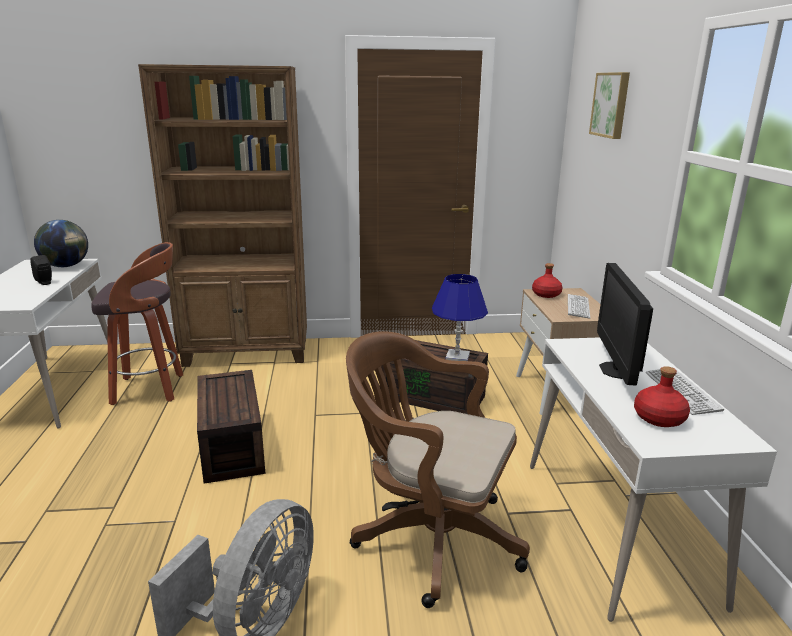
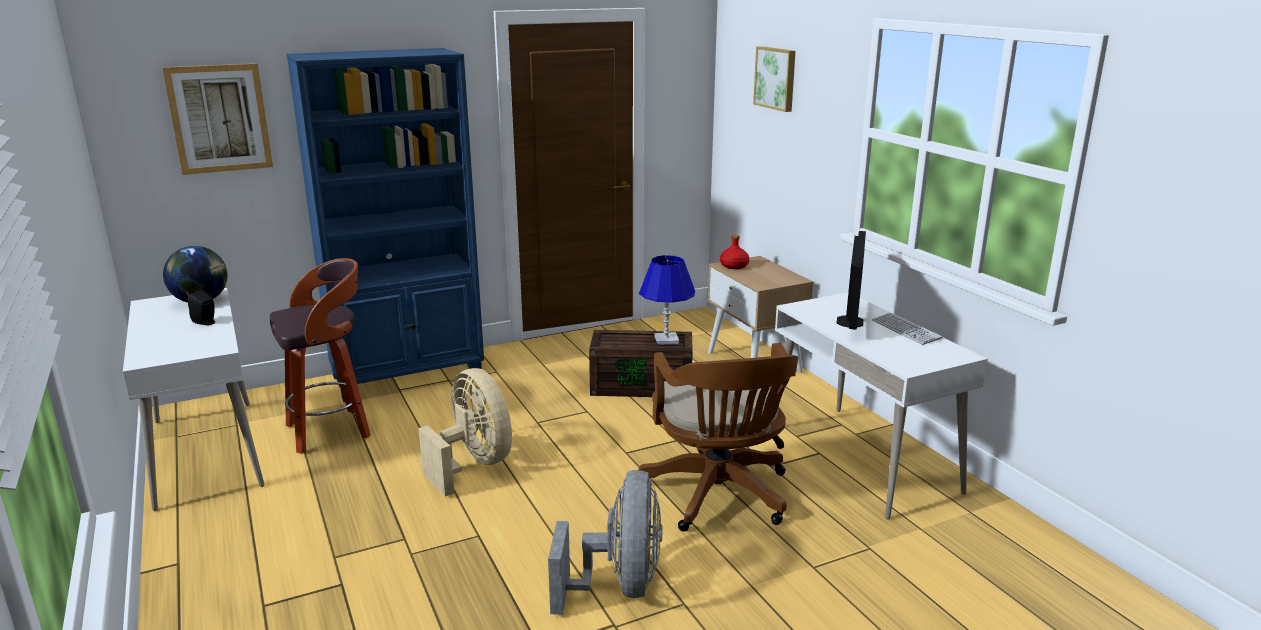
camera: 20 degrees left, 0 degrees up
(105, 118) = (219, 118): none -> picture
(230, 445) = (473, 465): brown storage box -> beige fan
(247, 353) = (409, 376): brown bookcase -> blue bookcase
(429, 536) = (719, 496): brown office chair -> brown office chair turned 105 degrees counterclockwise
(578, 307) = (771, 274): keyboard -> none
(616, 370) = (849, 321): monitor -> monitor turned 150 degrees counterclockwise
(658, 418) = (901, 350): red bottle -> none

